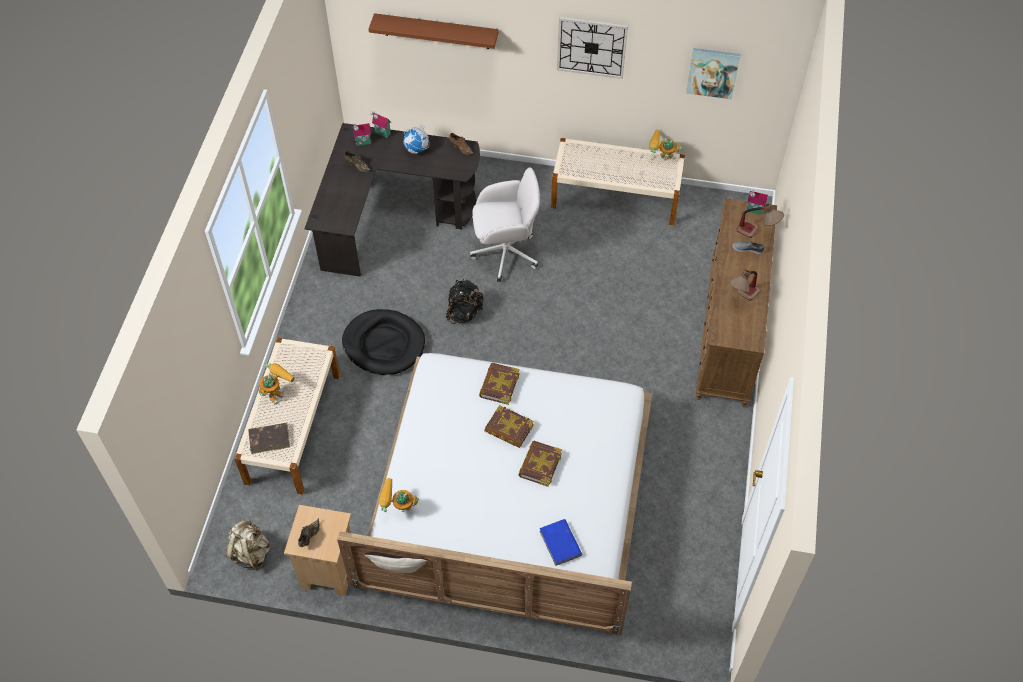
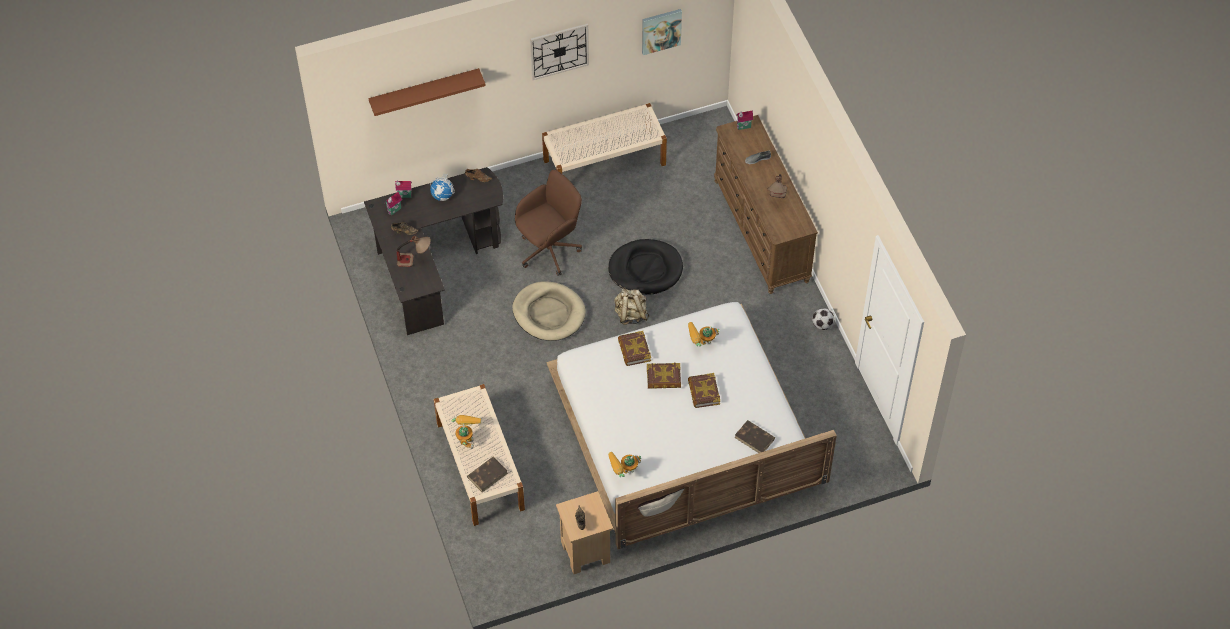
camera: 30 degrees left, 0 degrees up
(251, 553) = (518, 570): beige backpack -> beige backpack (630, 314)
(384, 344) = (503, 368): black dog bed -> black dog bed (645, 269)
(464, 313) = (549, 313): black backpack -> beige dog bed
(505, 255) = (549, 251): white office chair -> brown office chair
(560, 543) = (755, 438): blue book -> brown book
(660, 158) = (633, 115): toy robot -> toy robot (701, 345)
(732, 458) = (822, 325): none -> football
(757, 233) = (757, 144): table lamp -> table lamp (415, 260)

